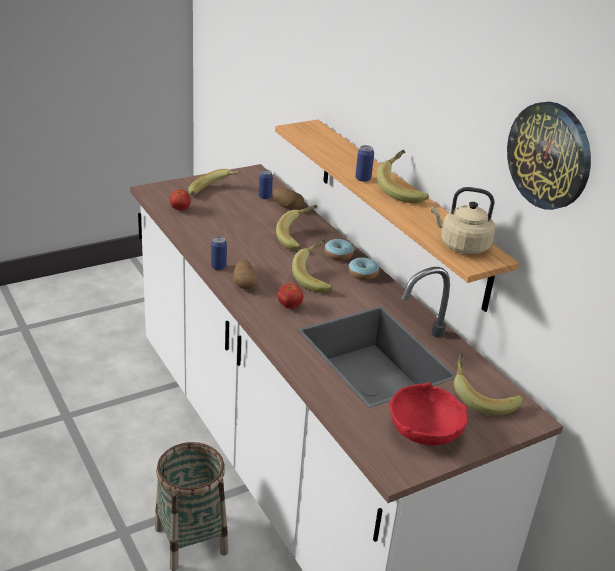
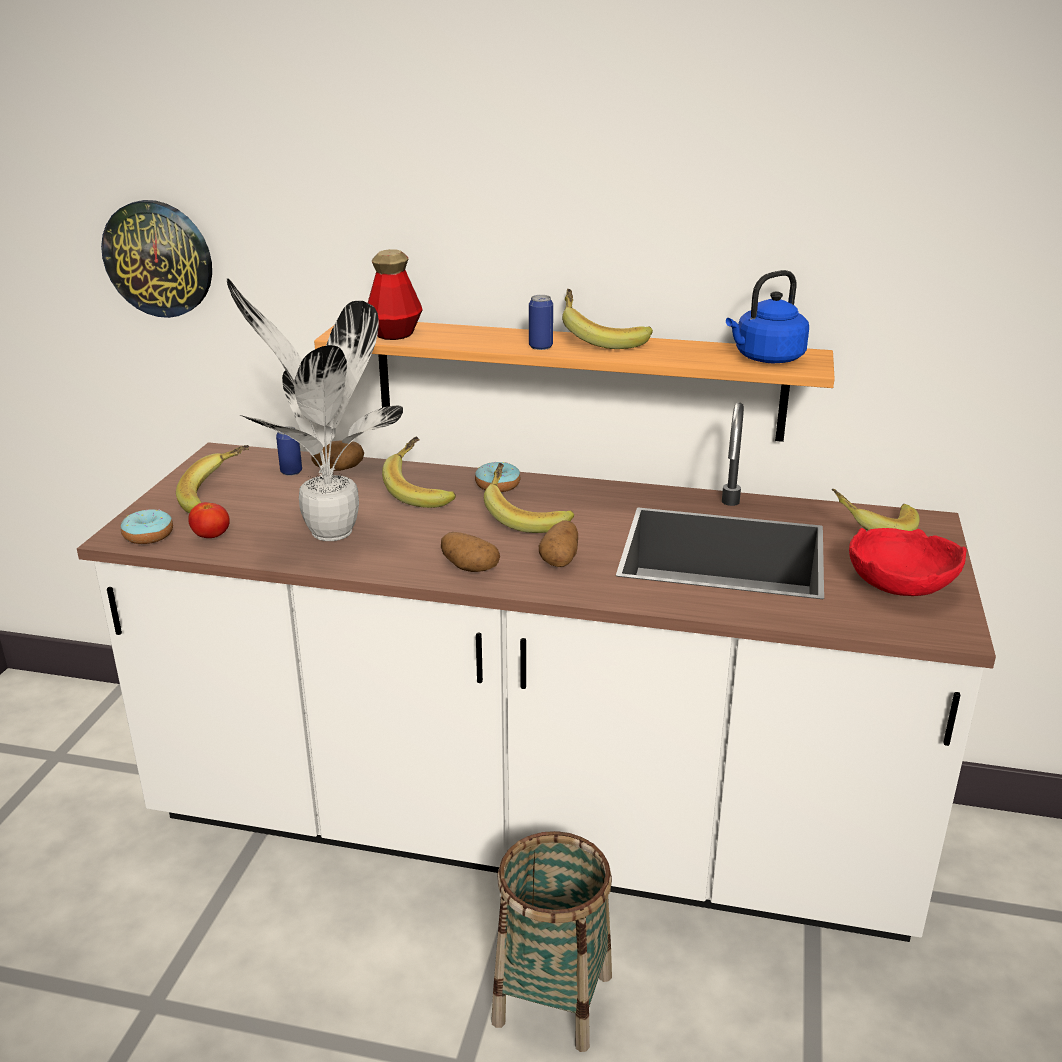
camera: 45 degrees left, 5 degrees down
(218, 267) = (400, 568): can -> none
(224, 233) = (327, 532): none -> potted plant
(289, 306) = (560, 559): tomato -> potato
(315, 139) = (395, 334): none -> bottle
(363, 274) = (559, 489): donut -> donut (148, 535)
(461, 245) = (766, 359): beige kettle -> blue kettle
(549, 155) = (861, 192): wall clock -> wall clock (159, 258)

